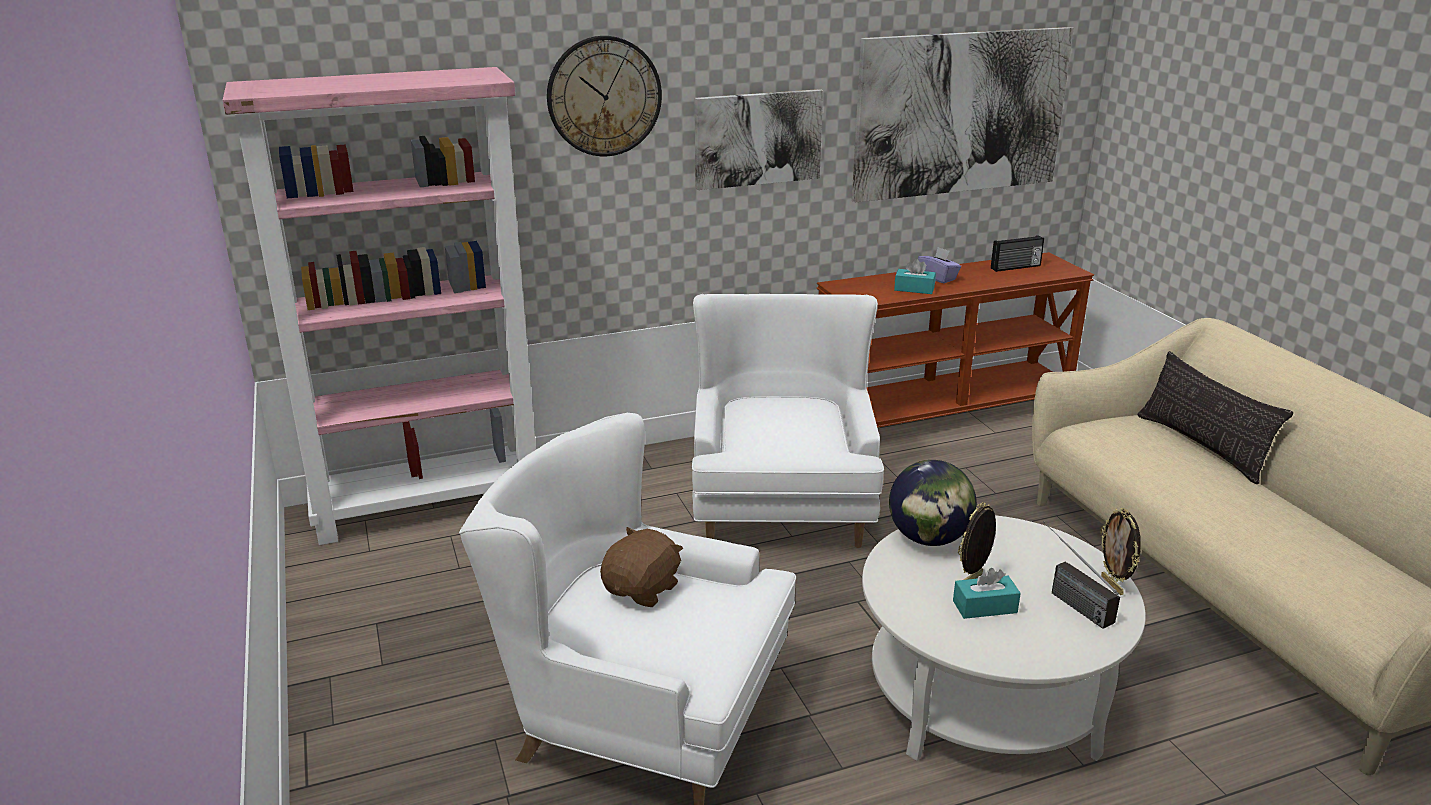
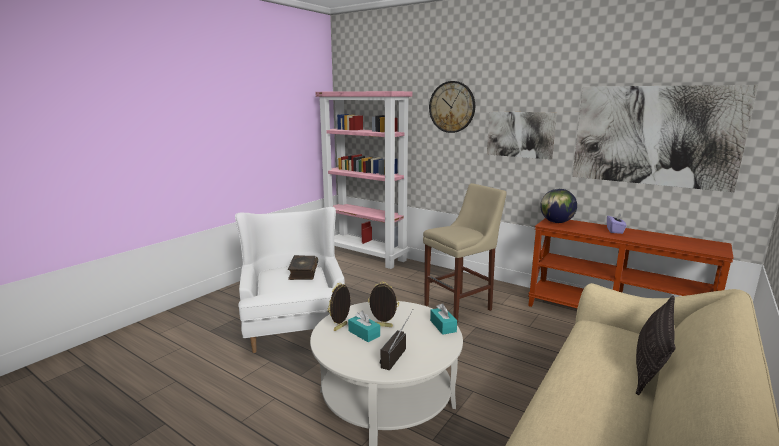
camera: 55 degrees right, 10 degrees down
(643, 589) = (303, 272): brown plush toy -> book
(781, 504) = (460, 306): white armchair -> beige stool
(914, 289) = (587, 230): turquoise tissue box -> turquoise tissue box (443, 326)
(928, 539) = (405, 309): globe -> globe (556, 222)
(1016, 267) = (681, 241): radio -> none
(1113, 586) = (426, 363): picture frame -> picture frame (341, 327)

